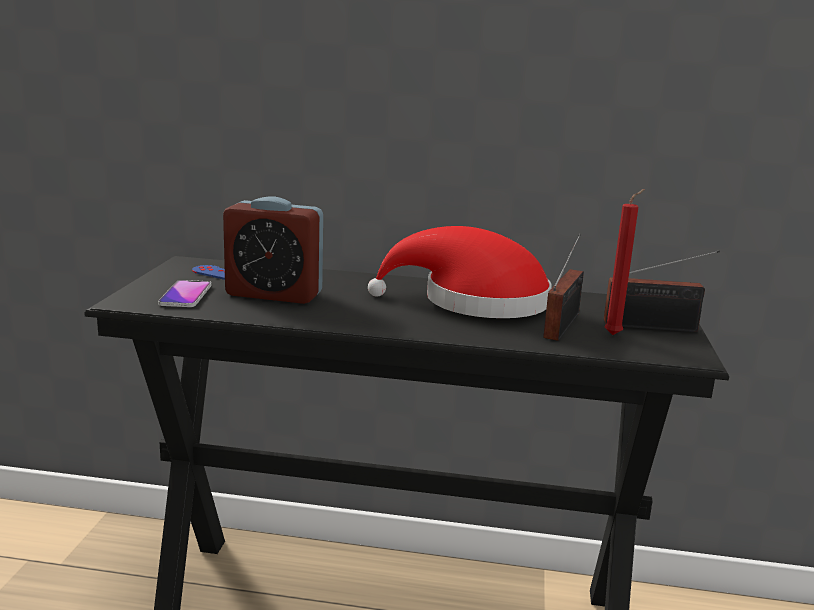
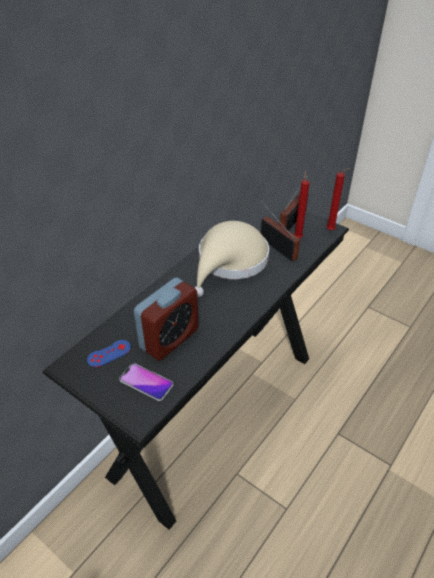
camera: 60 degrees left, 25 degrees up
(474, 302) = (230, 262): red hat -> beige hat
(686, 357) = (332, 230): none -> red candle

